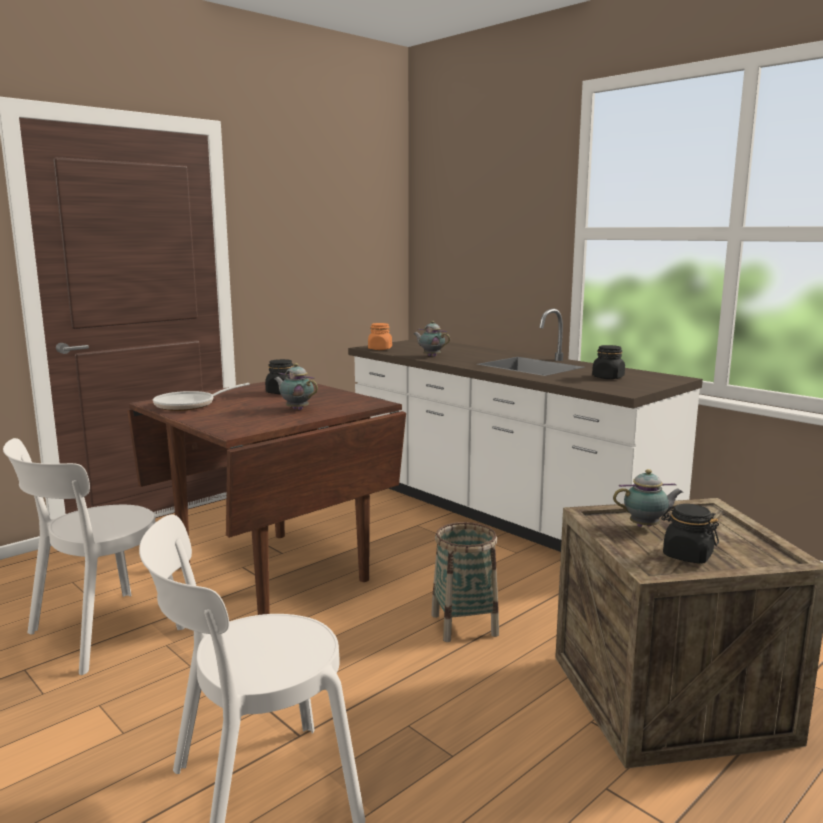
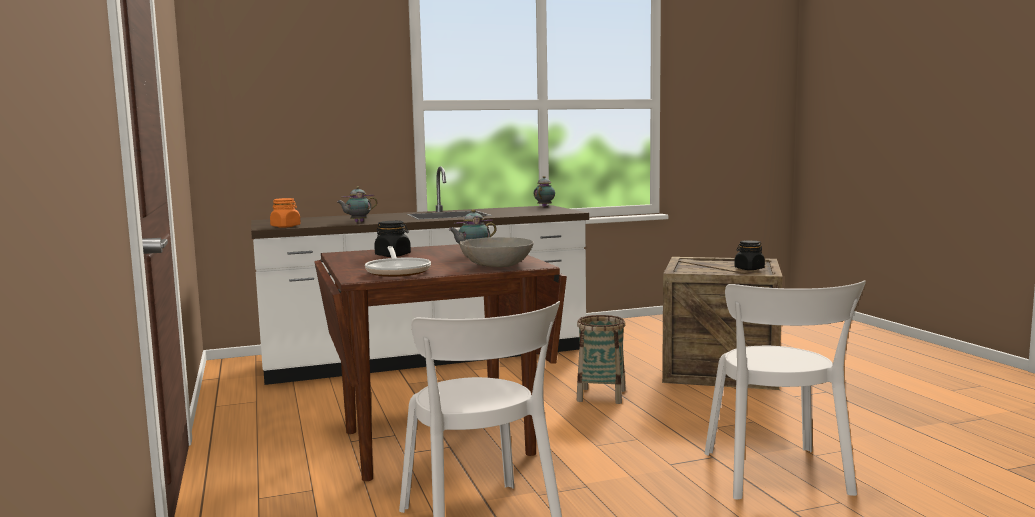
camera: 65 degrees left, 5 degrees down
(229, 422) = (497, 265): none -> grey bowl
(608, 377) = (521, 210): black jar -> none
(646, 526) = (704, 268): teapot -> teapot (545, 206)

